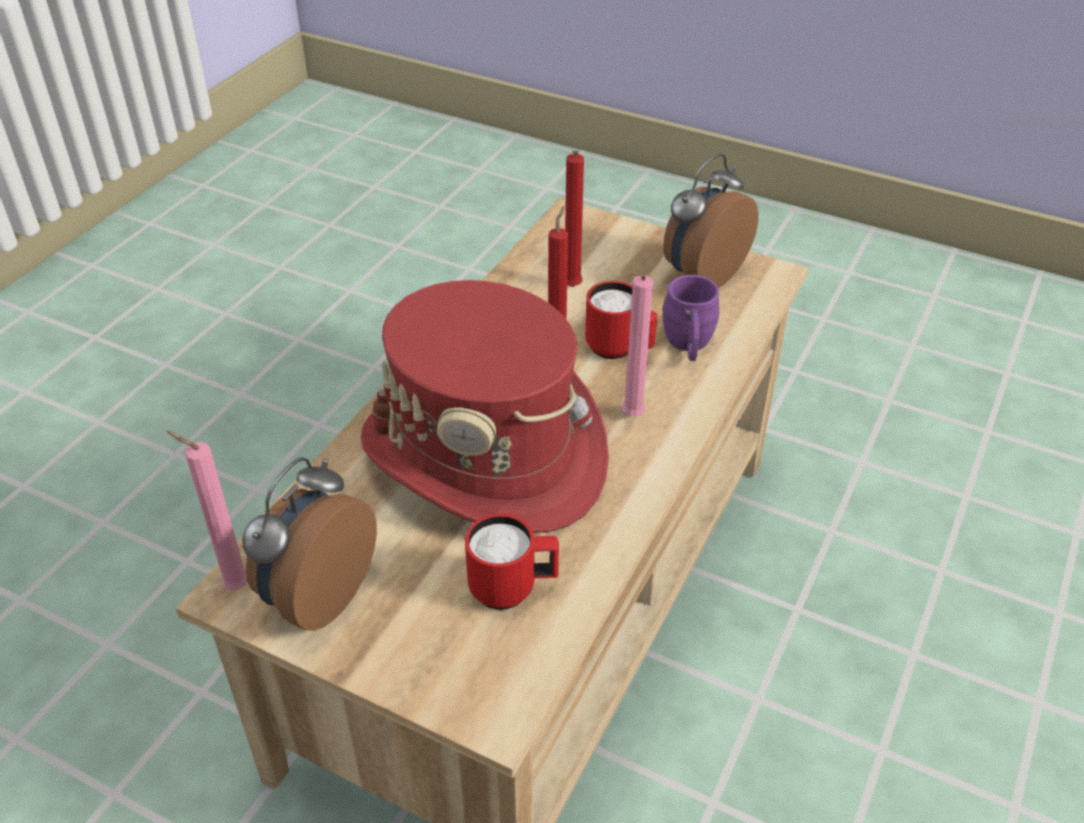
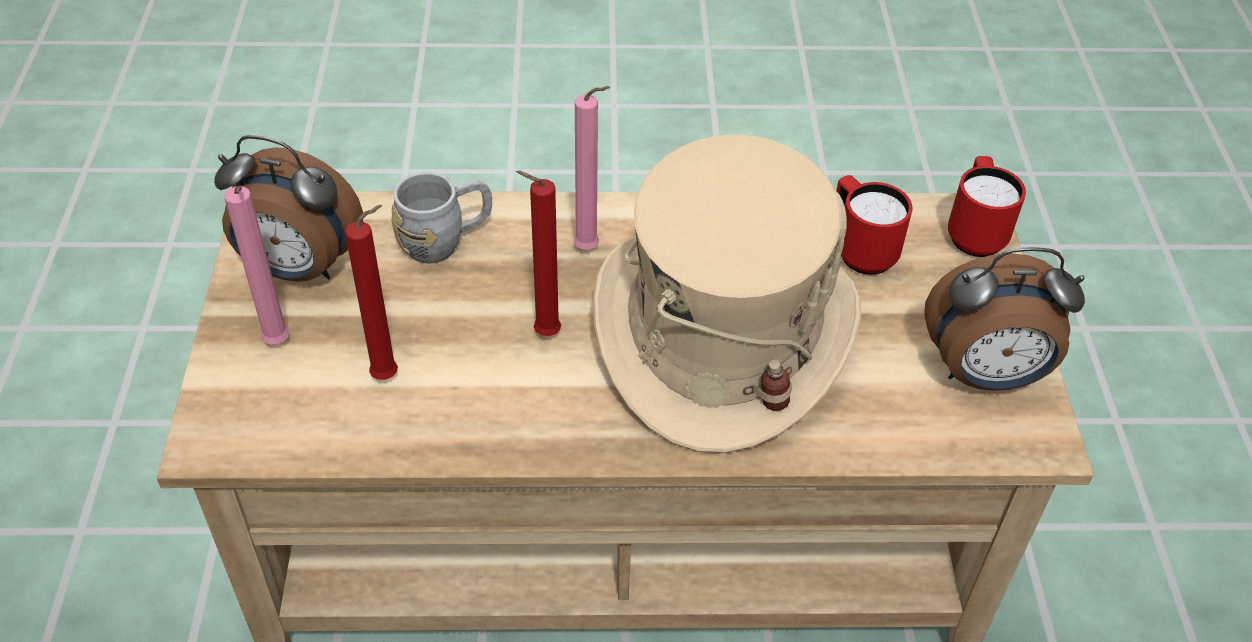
camera: 120 degrees left, 5 degrees up
(233, 586) = (1034, 443): pink candle -> pink candle (278, 345)
(485, 453) = (721, 335): red hat -> beige hat
(619, 349) = (485, 292): red mug -> red mug (974, 233)
(688, 346) = (446, 241): purple mug -> grey mug

